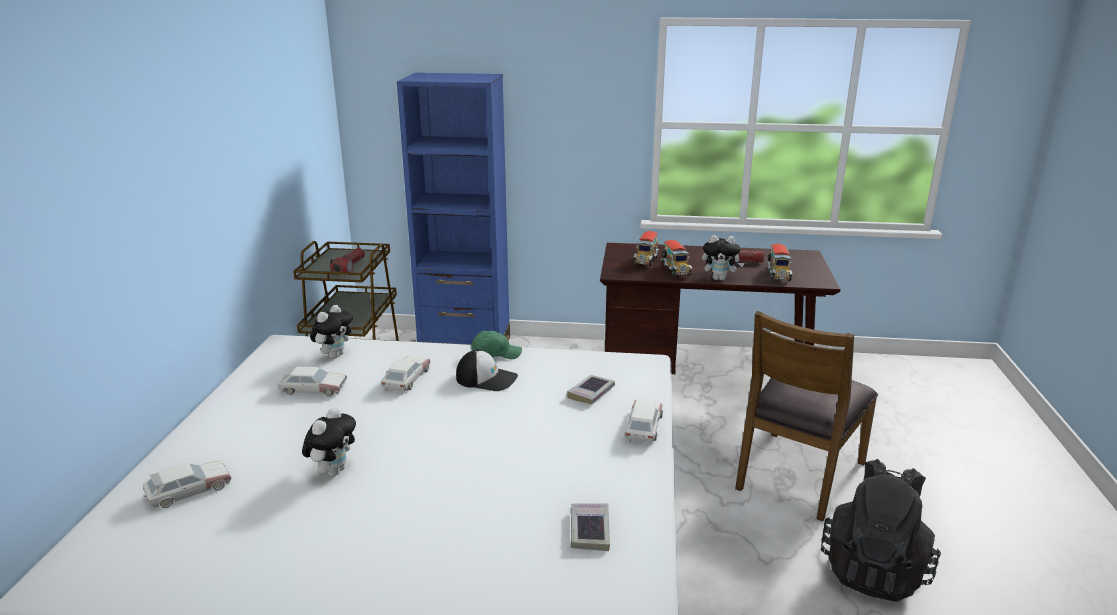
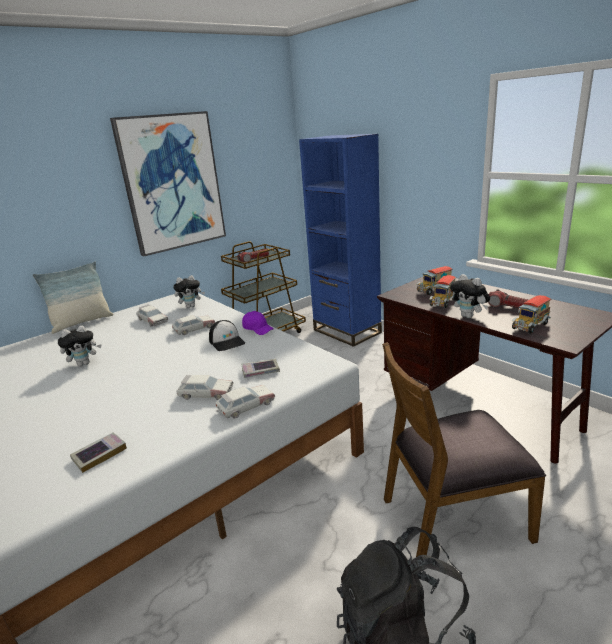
camera: 45 degrees right, 0 degrees up
(179, 430) = (82, 322): none -> pillow
(188, 491) = (35, 350): toy car -> toy car (205, 393)
(235, 160) = (172, 183): none -> picture
(495, 354) = (258, 329): green cap -> purple cap

